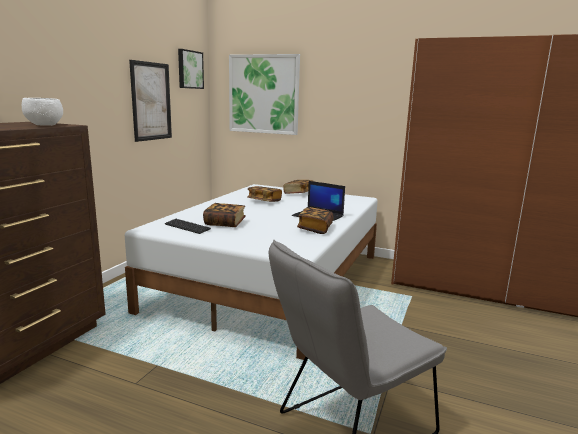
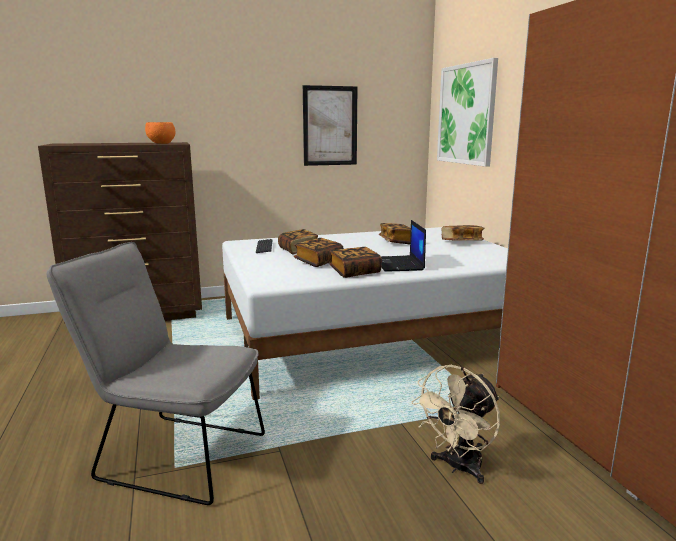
camera: 50 degrees right, 0 degrees up
(45, 125) = (162, 143): white bowl -> orange bowl
(189, 69) = (393, 90): picture -> none
(269, 228) = (318, 261): none -> book
(462, 332) = (458, 468): none -> beige fan

